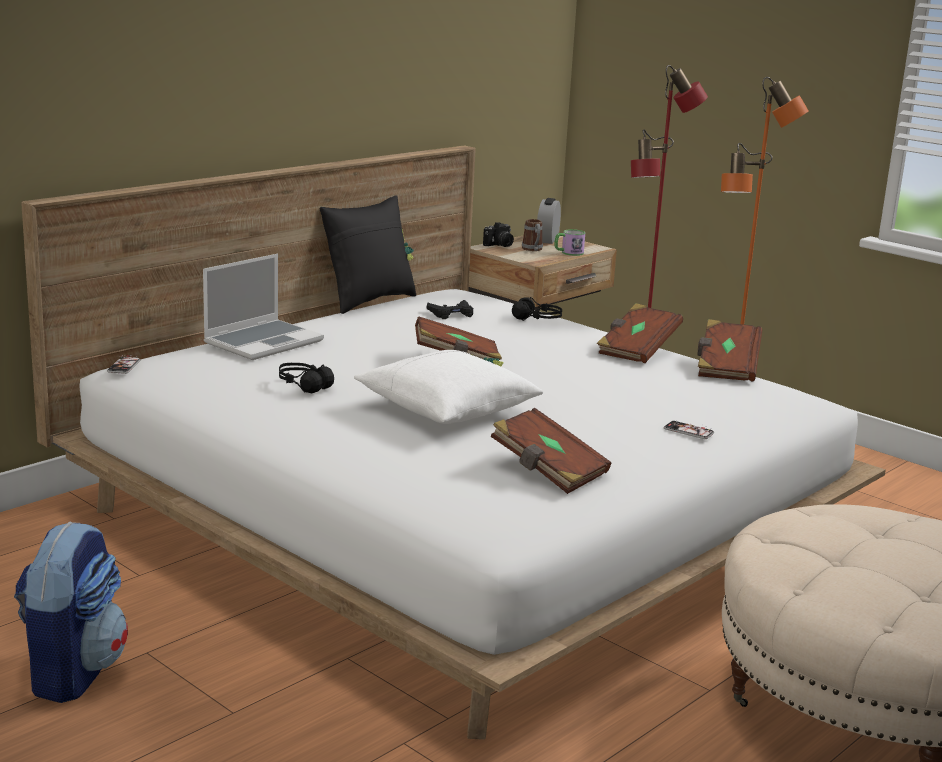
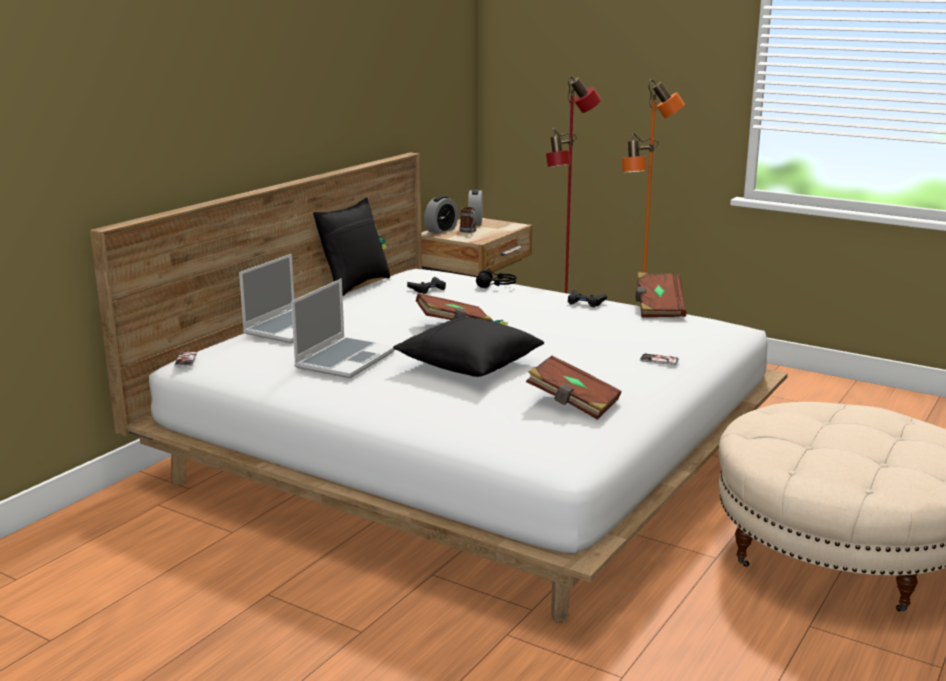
camera: 10 degrees left, 0 degrees up
(73, 672) = (213, 619): backpack -> none
(303, 386) = (345, 359): black headphones -> laptop
(447, 410) = (469, 365): white pillow -> black pillow
(499, 245) = (441, 230): camera -> alarm clock
(568, 253) = (498, 231): mug -> none
(637, 350) = (585, 302): brown book -> black game controller

